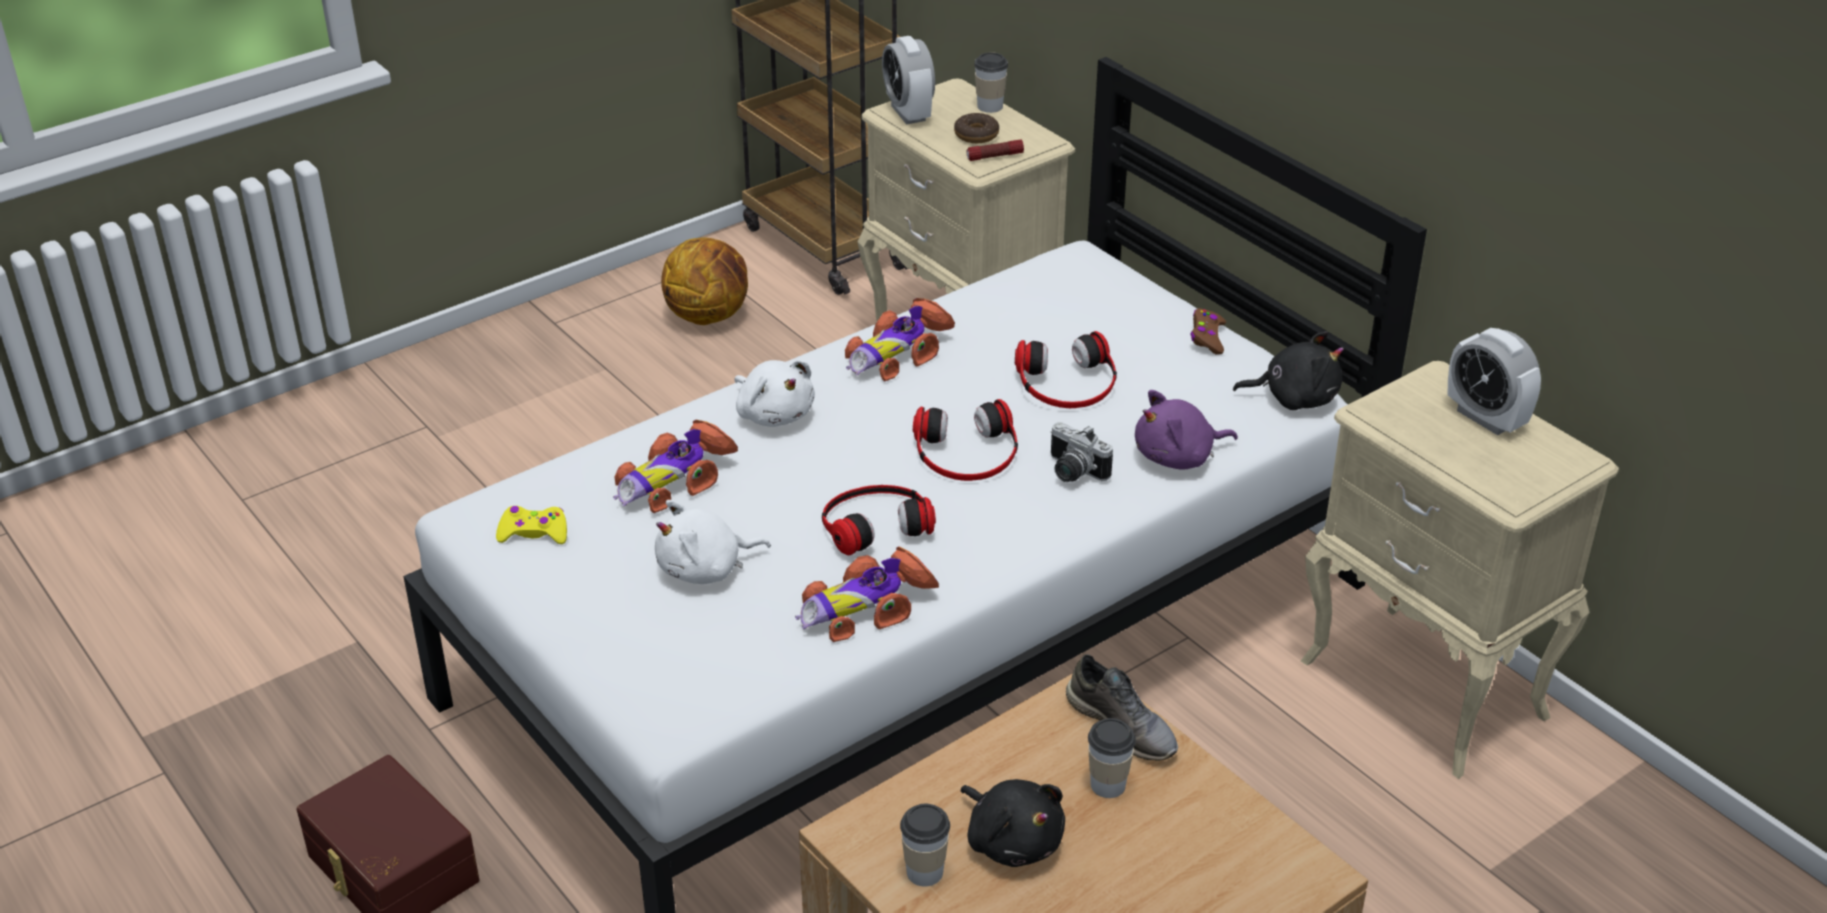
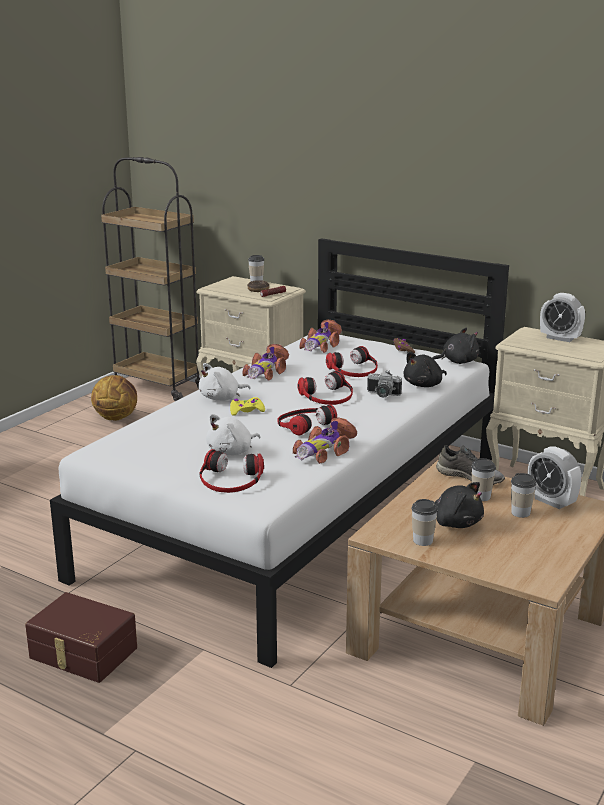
camera: 20 degrees left, 15 degrees down
(534, 533) = (131, 453): yellow game controller -> yellow game controller (246, 411)
(656, 646) = (230, 479): none -> headphones
(674, 481) = (191, 425): toy car -> toy car (321, 345)
(774, 414) = (222, 398): white plush toy -> white plush toy turned 120 degrees clockwise
(908, 113) = (220, 287): alarm clock -> alarm clock (551, 501)
(1153, 848) = (520, 513): none -> cup
(1178, 457) = (424, 385): purple plush toy -> black plush toy

